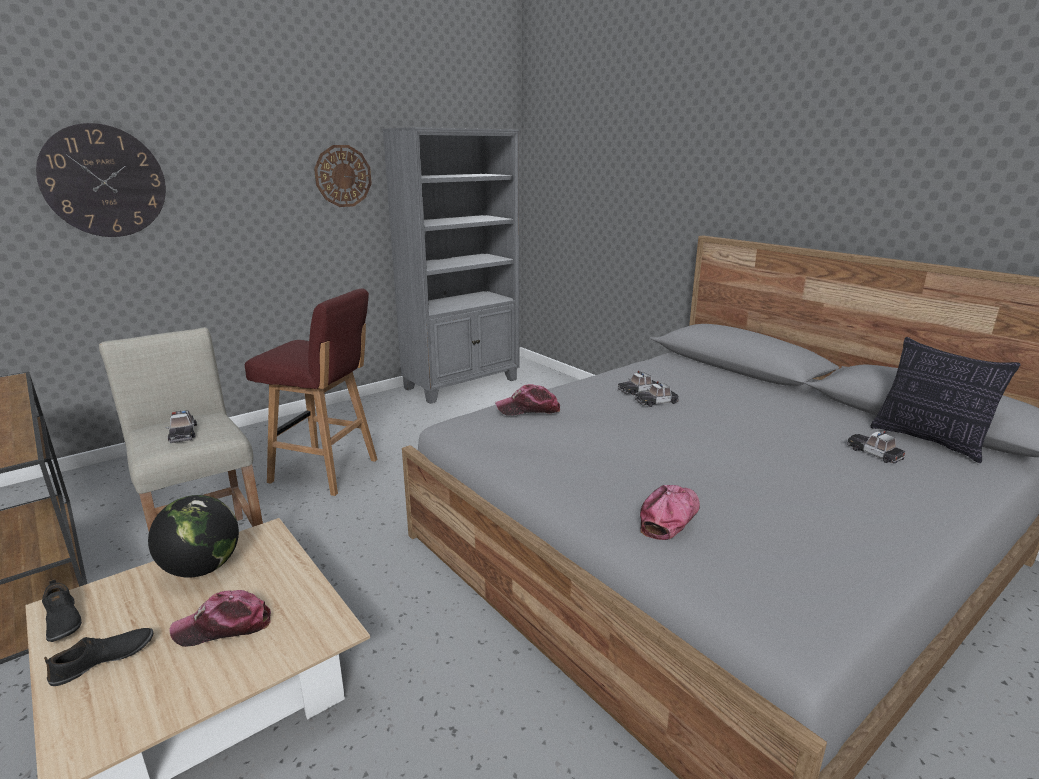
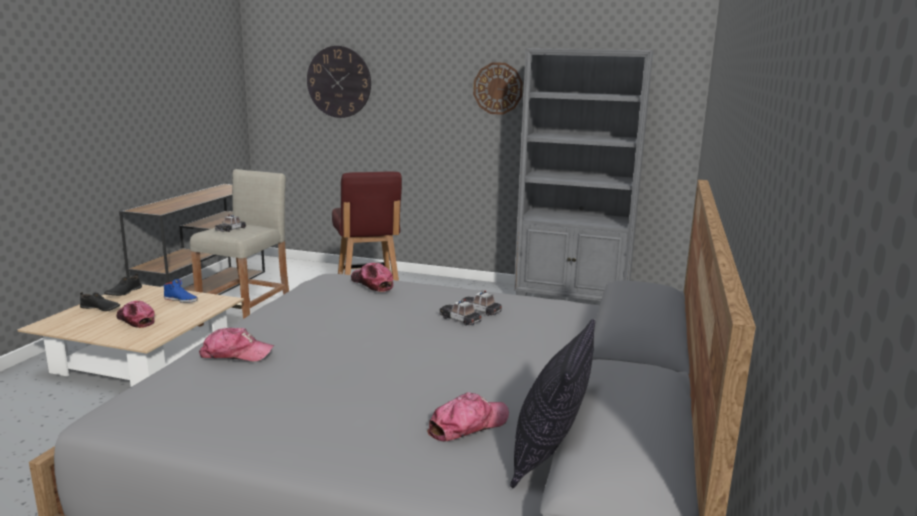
camera: 55 degrees right, 5 degrees down
(202, 568) = (181, 300): globe -> blue shoe
(874, 453) = (468, 425): toy car -> cap

